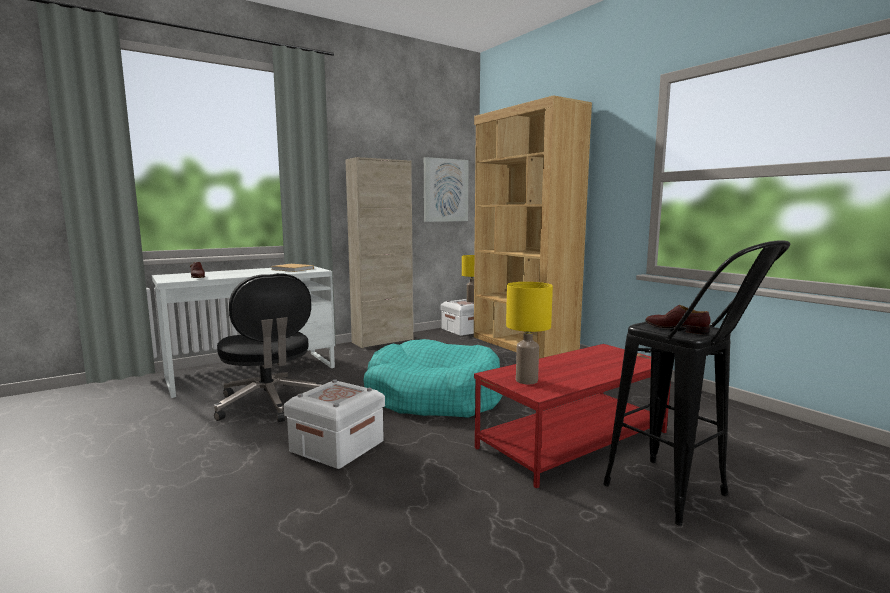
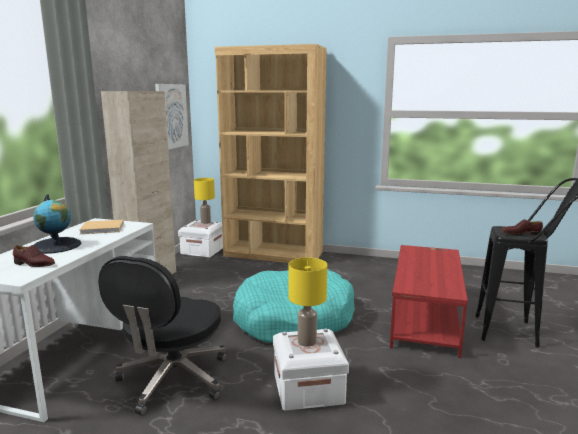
camera: 40 degrees left, 5 degrees up
(239, 272) = (56, 245): none -> globe
(269, 403) = (172, 380): black office chair -> black office chair turned 90 degrees clockwise
(526, 381) = (430, 287): yellow table lamp -> yellow table lamp (307, 342)

